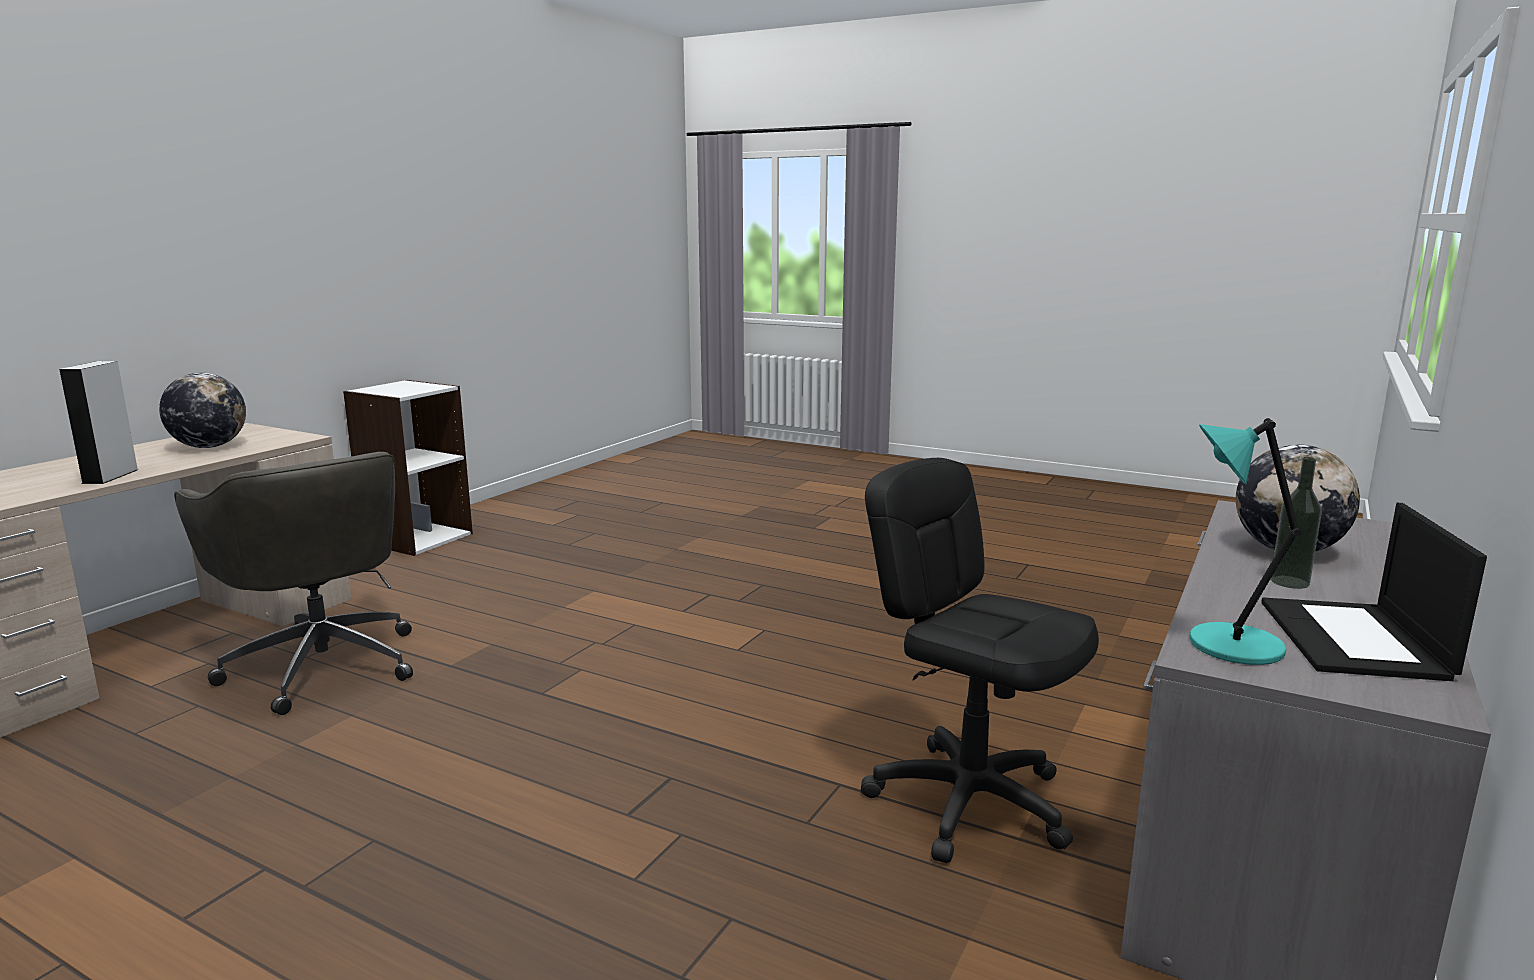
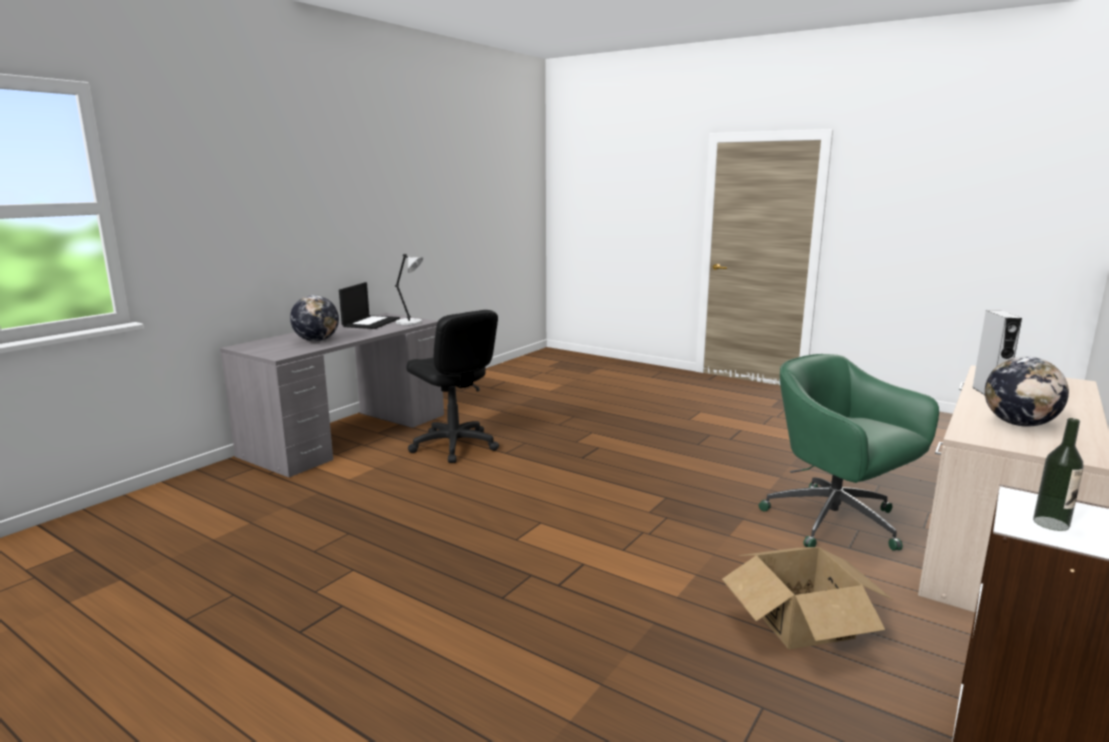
camera: 175 degrees left, 0 degrees up
(322, 664) = (837, 523): grey office chair -> green office chair
(491, 580) = (801, 620): none -> cardboard box
(1229, 645) = (410, 322): turquoise table lamp -> grey table lamp
(1289, 582) = (348, 333): bottle -> bottle (1051, 523)

